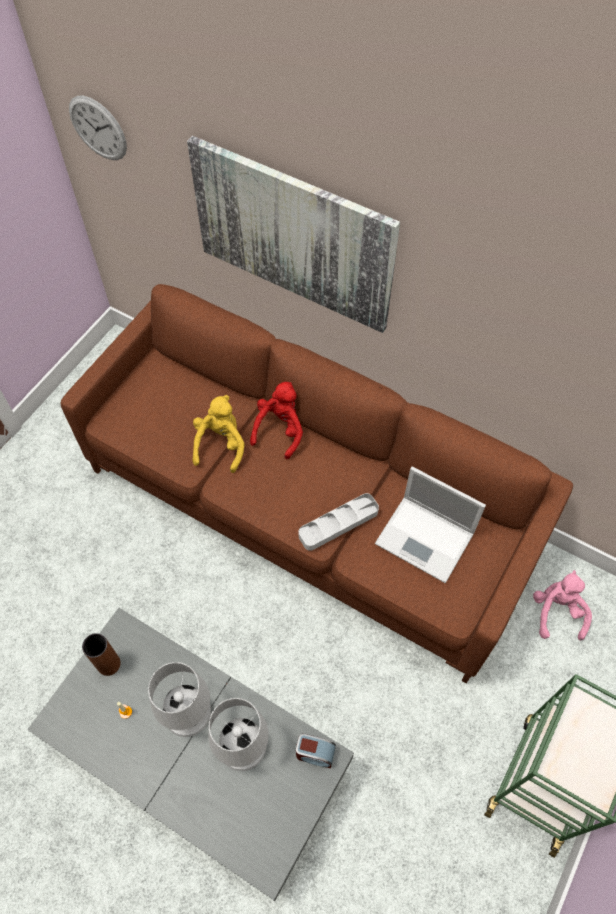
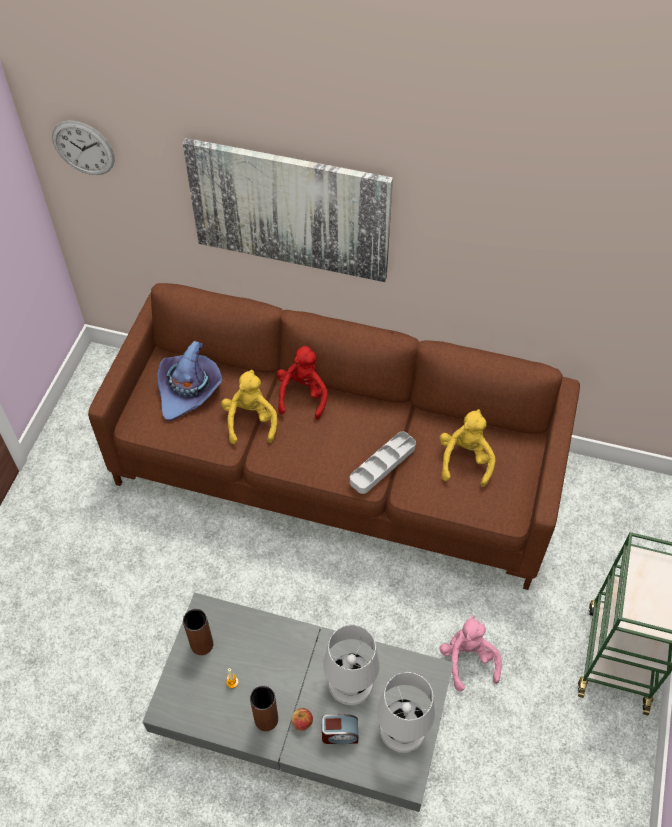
camera: 15 degrees left, 5 degrees down
(146, 761) = (266, 719): none -> brown vase
(170, 399) = (189, 390): none -> purple hat
(180, 774) = (302, 722): none -> apple
(187, 711) = (290, 667): white table lamp -> white table lamp (402, 728)
(315, 753) = (419, 672): alarm clock -> alarm clock (339, 734)
(426, 539) = (465, 459): laptop -> yellow plush toy
(557, 612) = (589, 509): pink plush toy -> pink plush toy (468, 660)

